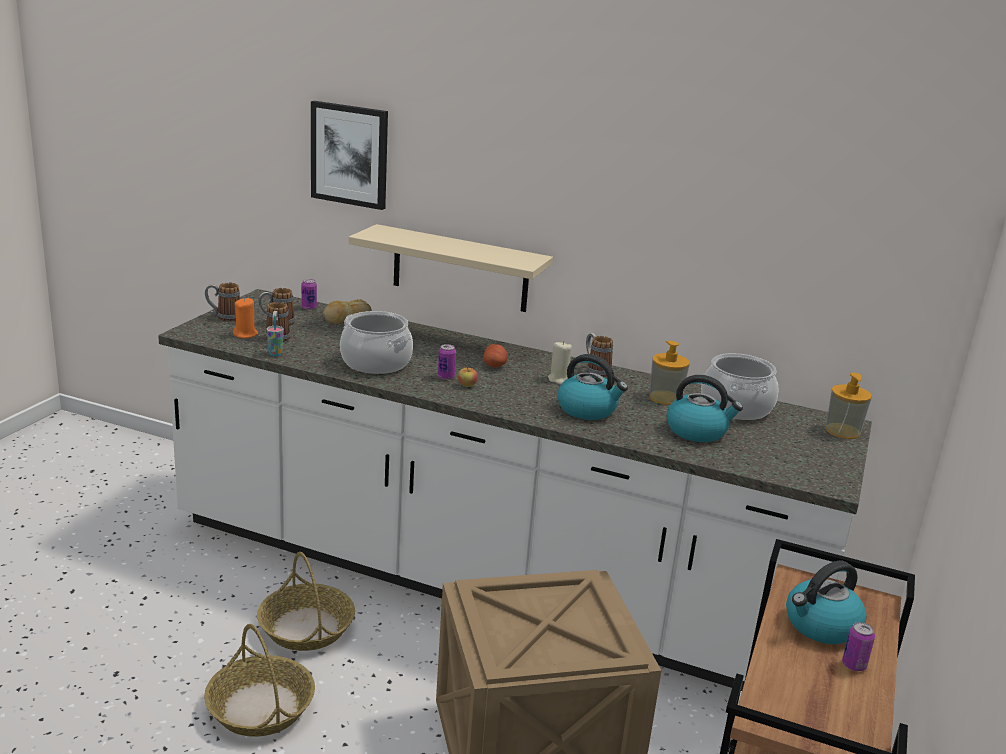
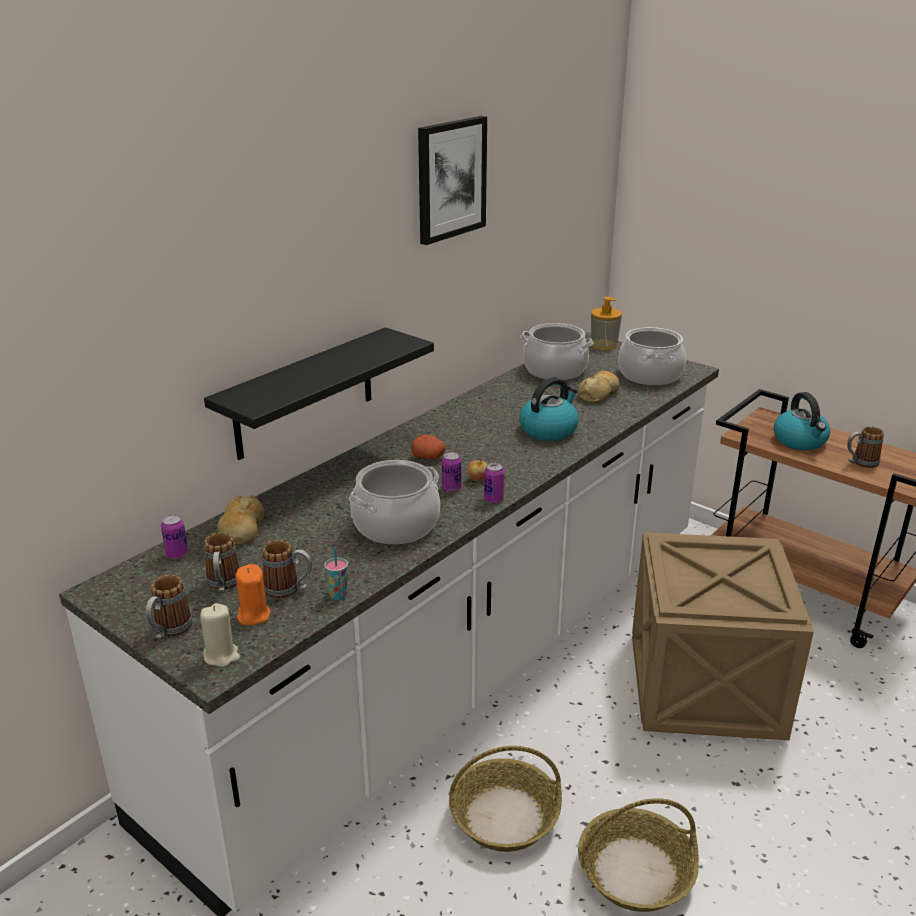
camera: 70 degrees left, 5 degrees up
(350, 154) = (153, 324): picture -> picture (450, 179)
(460, 269) = (304, 393): beige shelf -> black shelf
(559, 379) = (475, 430): beige candle -> beige candle (221, 655)
(595, 370) = (459, 410): mug -> mug (860, 463)
(665, 398) = (529, 393): soap dispenser -> none
(697, 431) = (599, 394): kettle -> bread
(782, 458) = (649, 375): none -> cooking pot
(853, 665) = (843, 442): can -> can (493, 499)

